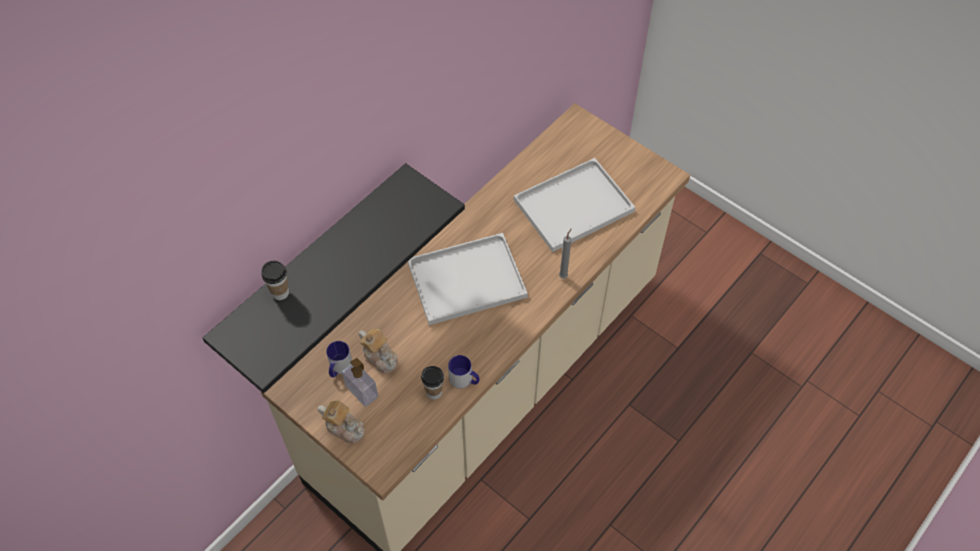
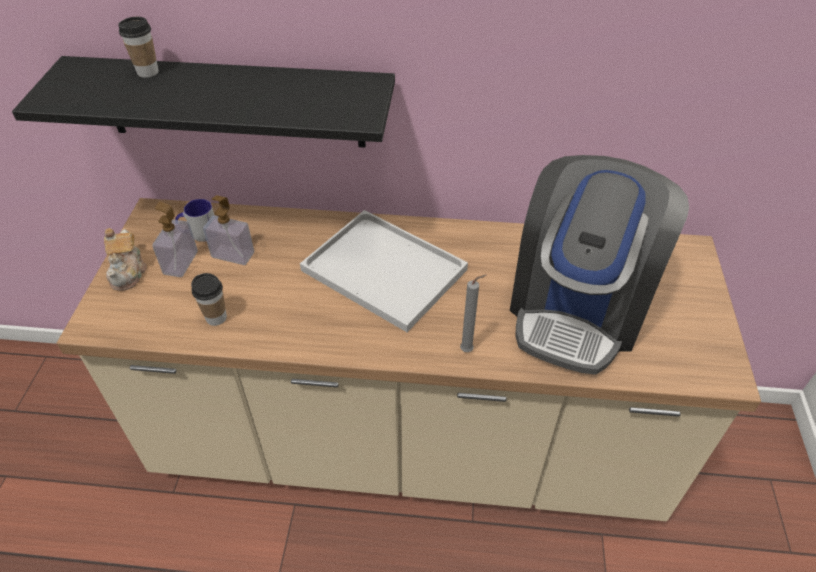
camera: 55 degrees right, 10 degrees down
(380, 357) = (233, 255): teapot -> soap dispenser
(464, 380) = (250, 335): mug -> none
(575, 204) = (578, 307): white tray -> coffee machine

